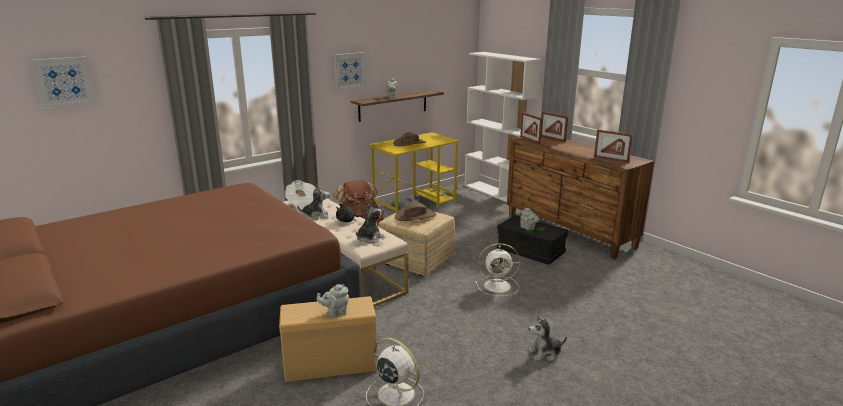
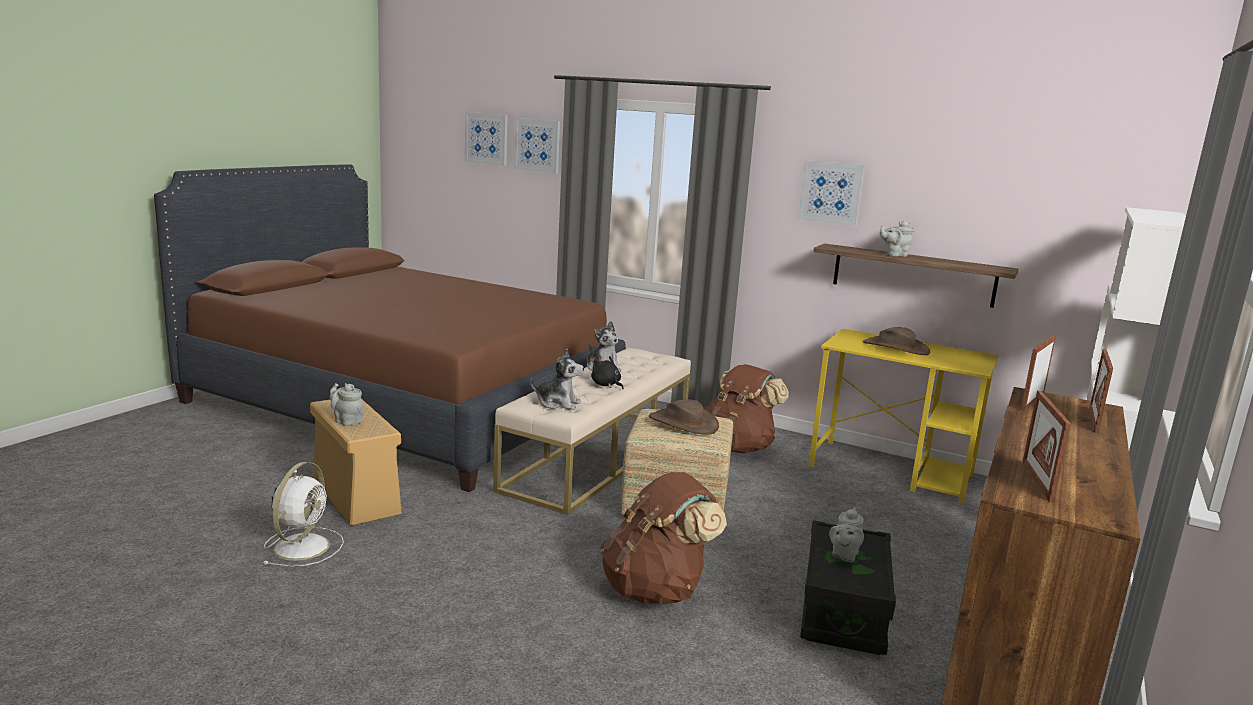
camera: 65 degrees right, 5 degrees down
(126, 78) = (537, 145): none -> picture
(302, 204) = (635, 356): newspaper -> none
(498, 286) = (656, 590): white fan -> brown backpack
(545, 353) = (448, 663): plush toy -> none

